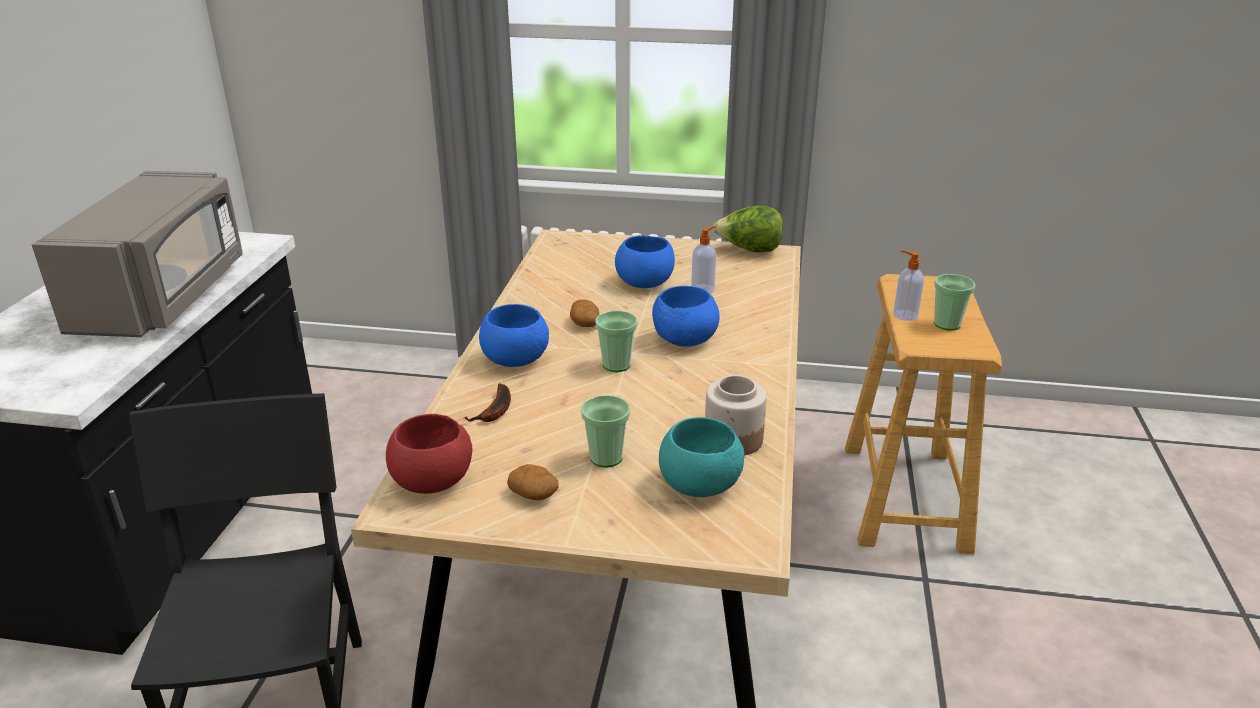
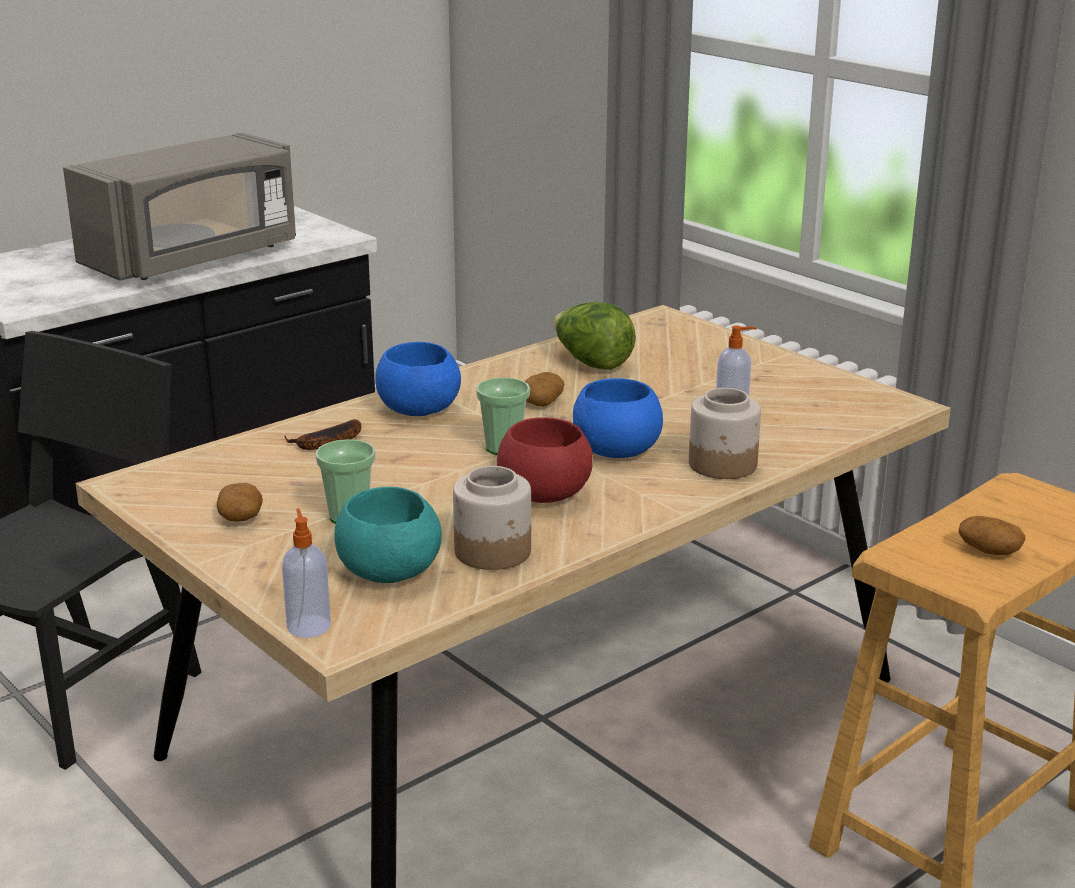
camera: 40 degrees right, 5 degrees down
(433, 482) = (184, 476): red bowl -> red bowl (544, 495)
(646, 283) = (677, 387): blue bowl -> none
(749, 250) = (869, 392): lettuce -> lettuce (591, 363)
(755, 325) = (723, 465): none -> jar
(904, 315) = (947, 521): soap dispenser -> soap dispenser (308, 625)
(947, 324) = (988, 551): cup -> potato

